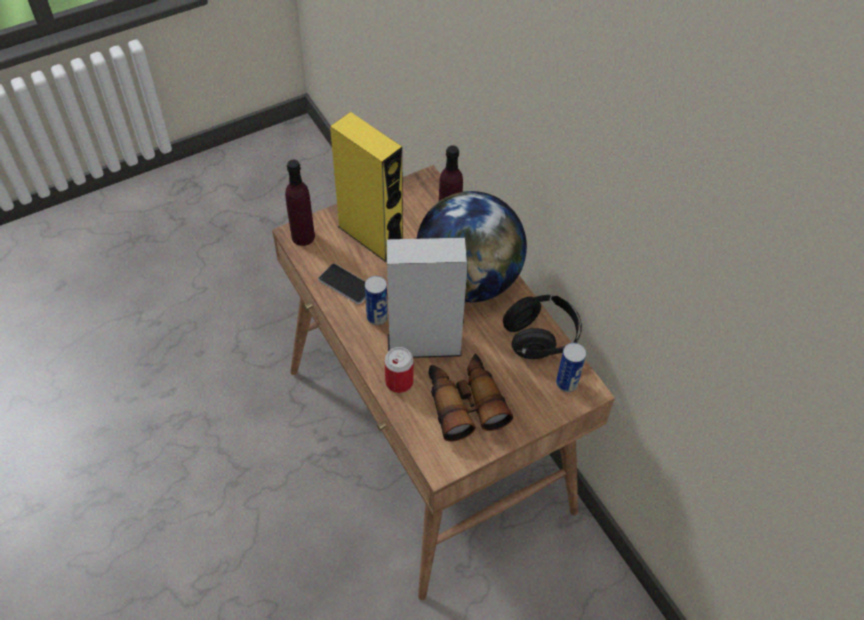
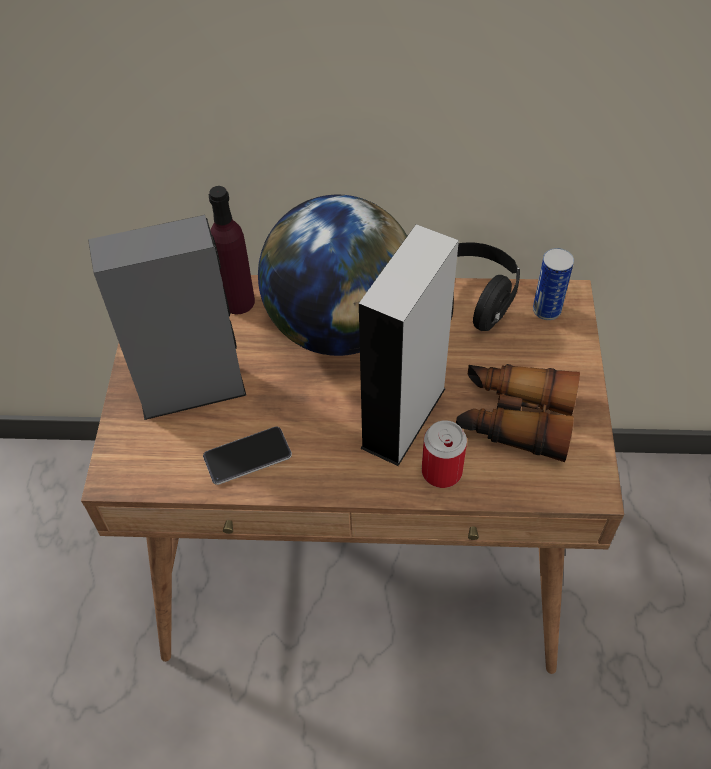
camera: 55 degrees left, 0 degrees up
(303, 236) = (127, 468): purple bottle -> none
(371, 236) = (192, 391): yellow speaker -> grey speaker
(377, 317) = (326, 447): can -> none

